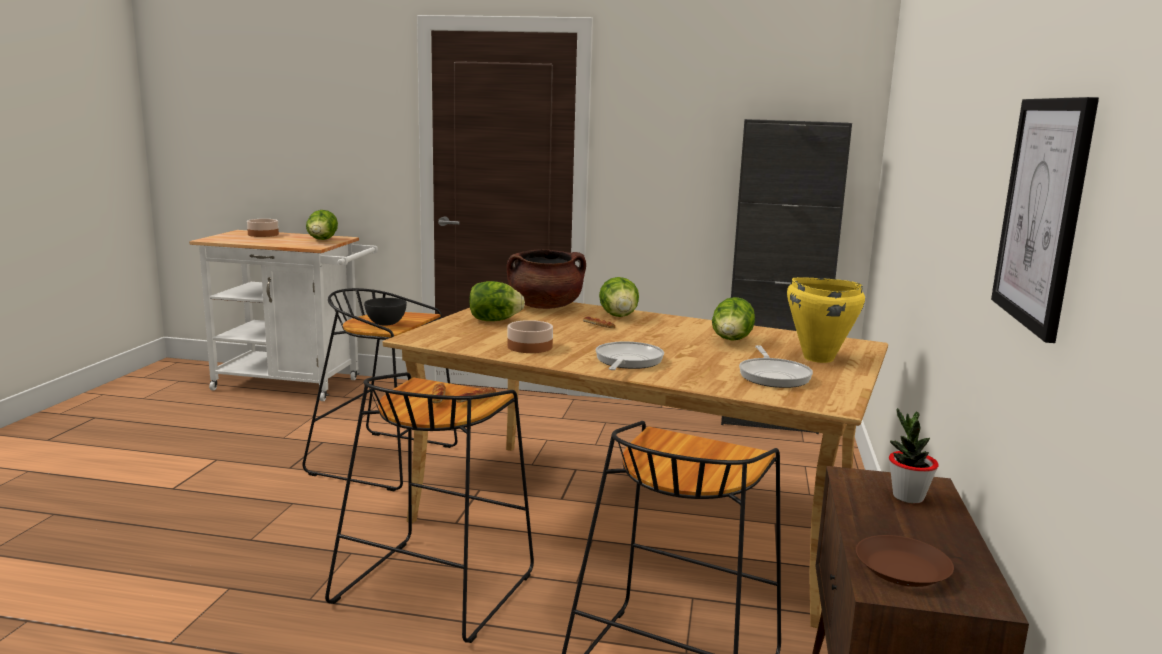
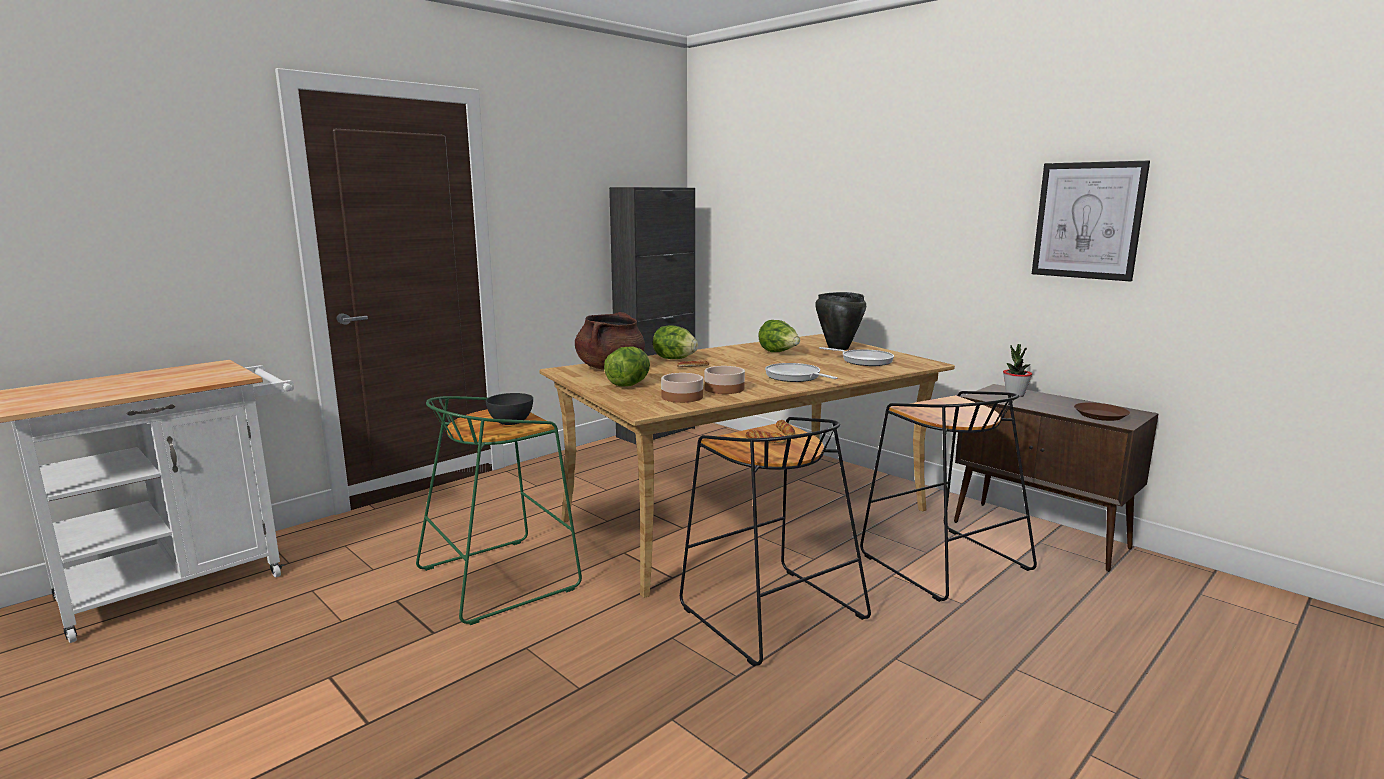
camera: 55 degrees left, 0 degrees up
(262, 234) = (79, 385): bowl -> bowl (682, 397)
(322, 240) = (208, 371): lettuce -> none
(386, 460) = (500, 577): black stool -> green stool
(817, 358) = (838, 348): yellow cooking pot -> black cooking pot

